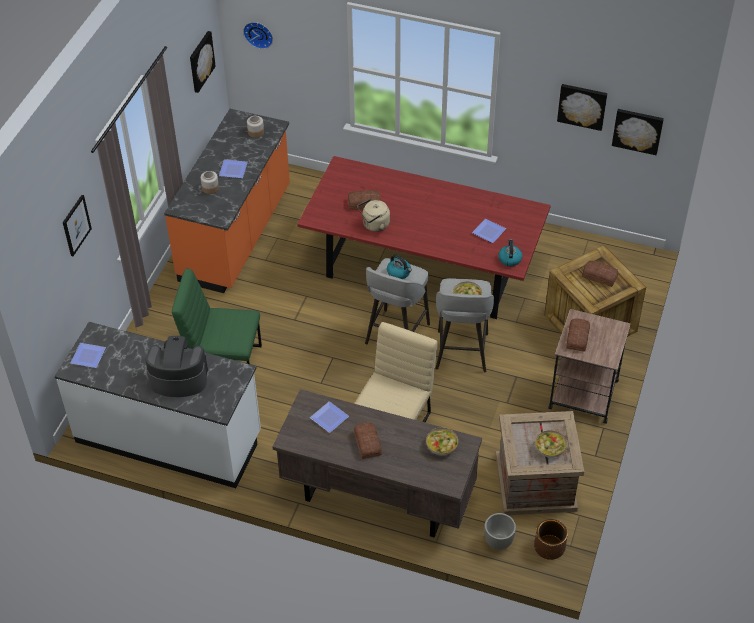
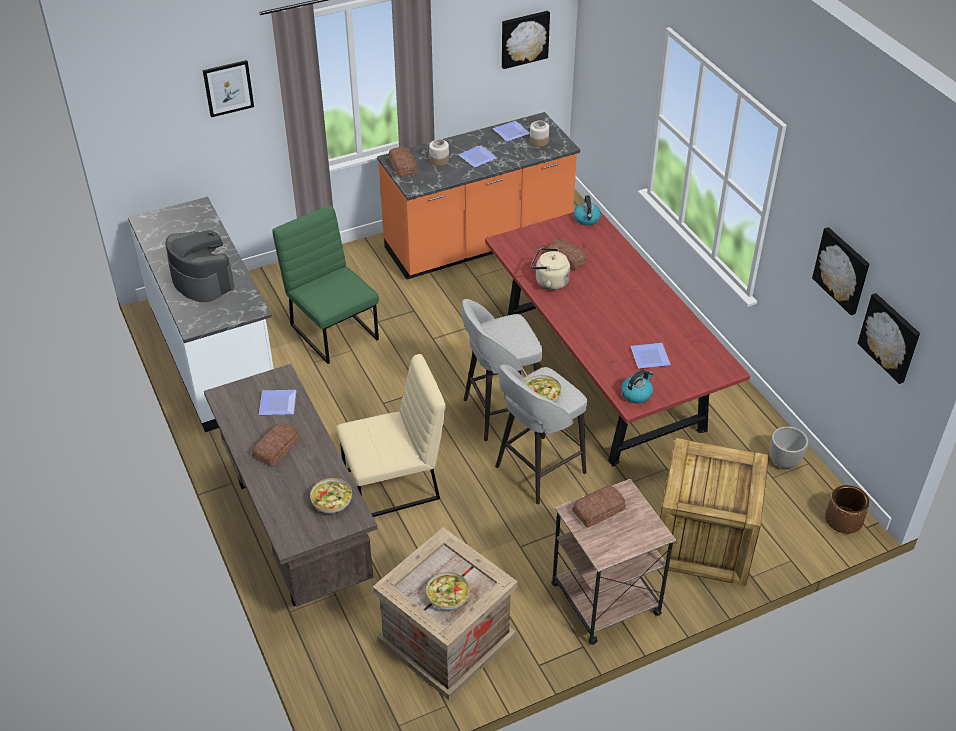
camera: 45 degrees right, 5 degrees down
(87, 355) = (169, 219): plate -> plate (511, 132)
(259, 33) = (600, 40): wall clock -> none
(399, 273) = (511, 332): kettle -> kettle (587, 219)
(498, 542) = (340, 660): grey planter -> grey planter (784, 461)
(549, 547) = (378, 708): brown planter -> brown planter (843, 520)
(599, 276) = (723, 480): bread -> bread (403, 165)

